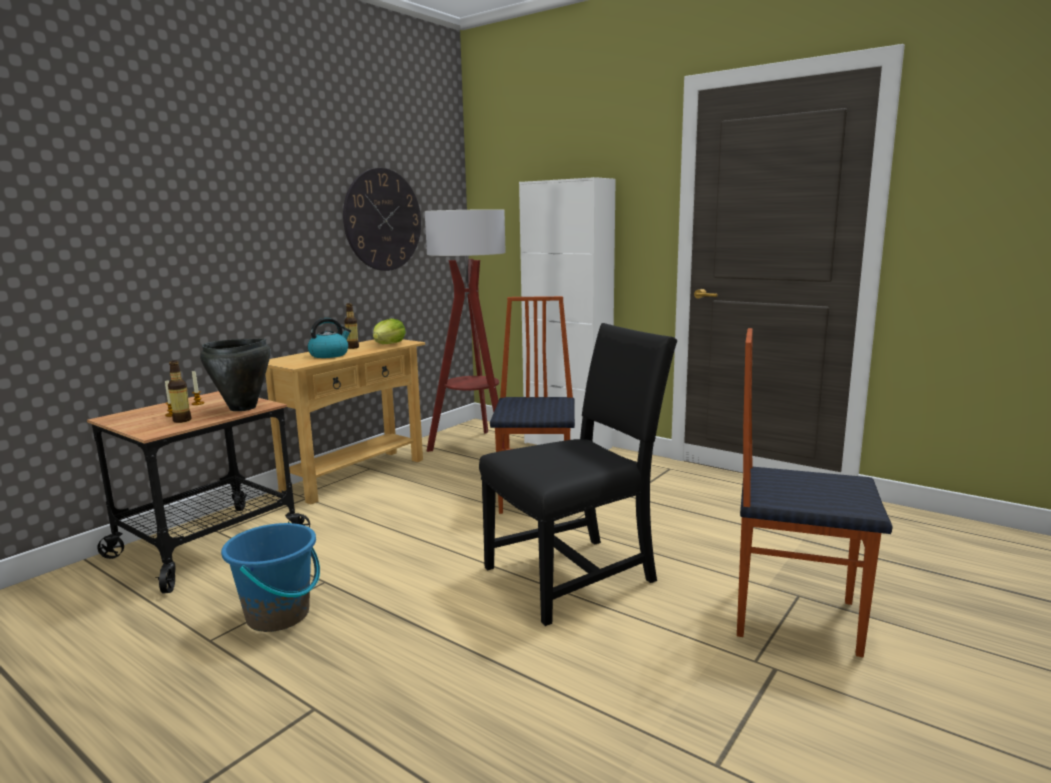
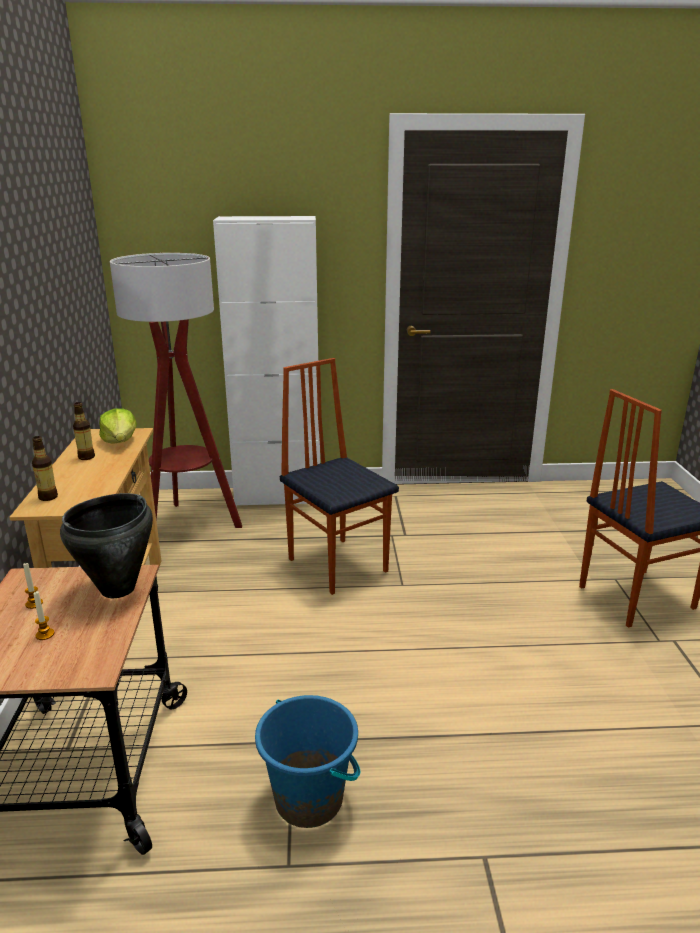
camera: 40 degrees left, 10 degrees up
(182, 420) = (85, 637): bottle -> bottle (48, 497)
(329, 355) = (89, 477): kettle -> none
(383, 220) = (57, 279): wall clock -> none
(575, 574) = (475, 627): black chair -> none

